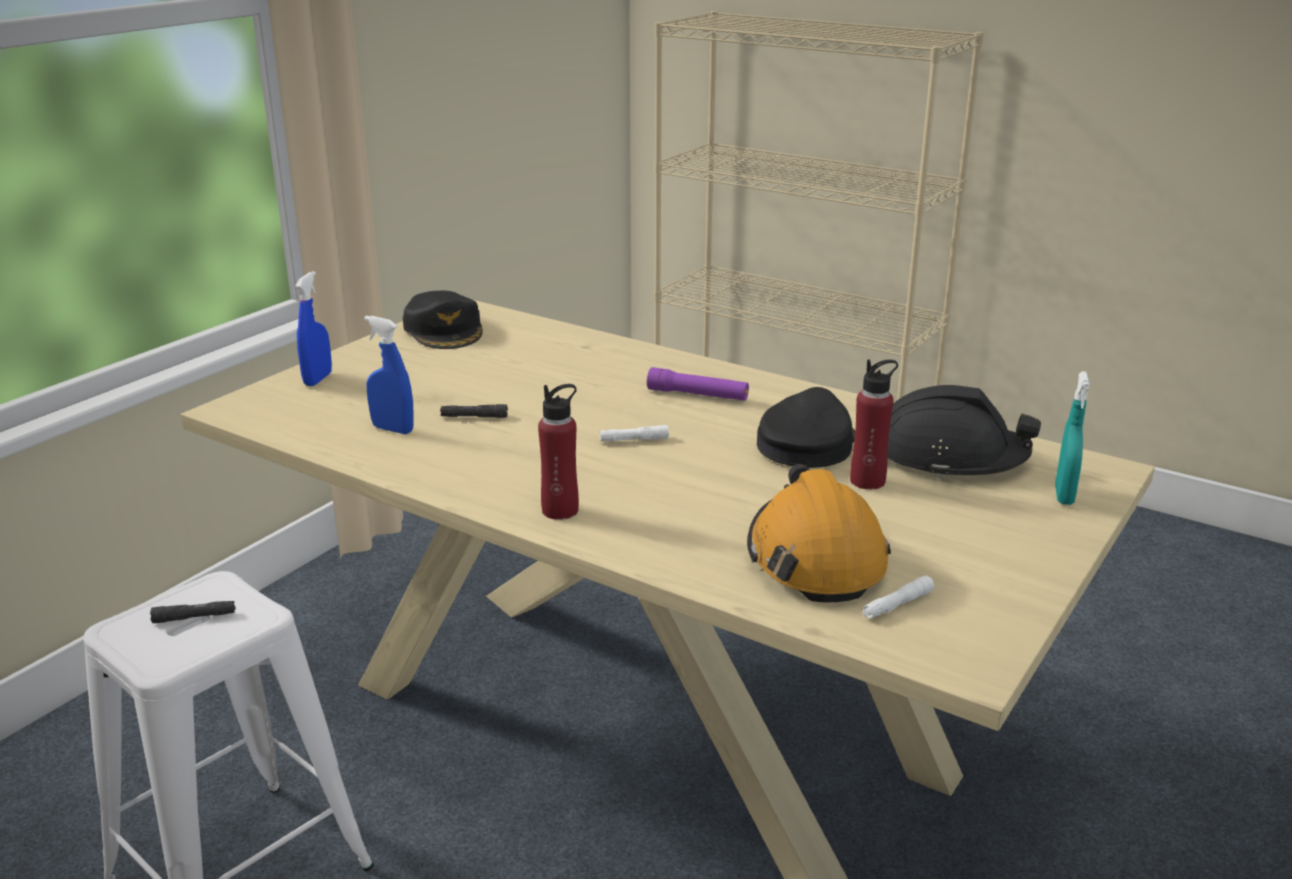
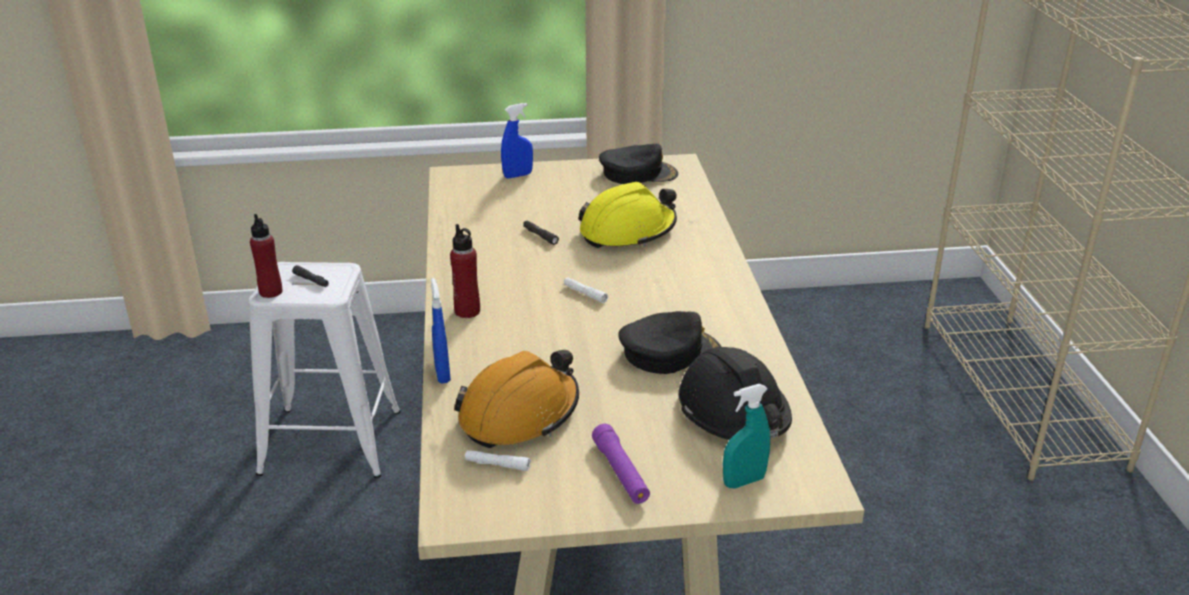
camera: 50 degrees right, 5 degrees up
(392, 429) = (491, 223): blue spray bottle -> blue spray bottle (442, 373)
(444, 330) = (638, 173): black cap -> black cap turned 120 degrees counterclockwise
(550, 377) = (628, 231): none -> yellow hard hat
(698, 395) = (681, 286): purple flashlight -> purple flashlight (621, 472)
(867, 481) = (649, 394): red bottle -> red bottle (271, 292)

